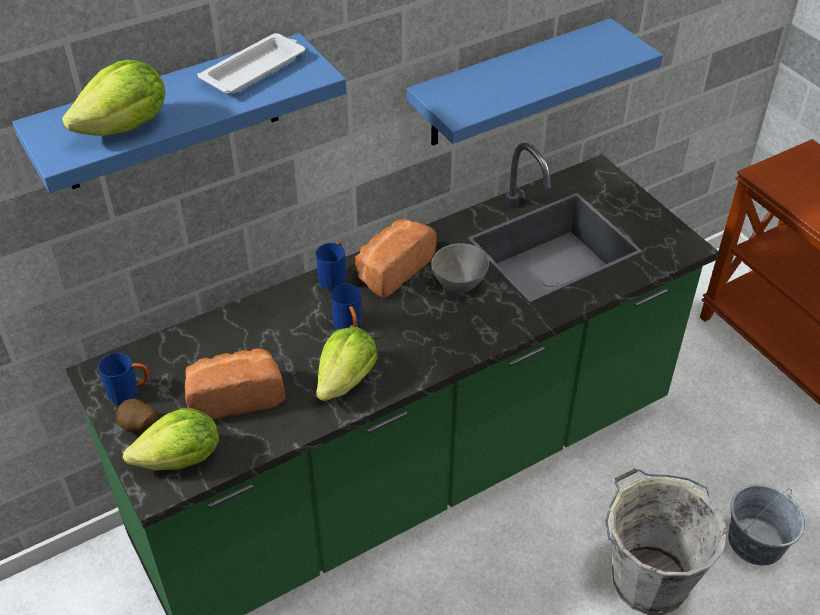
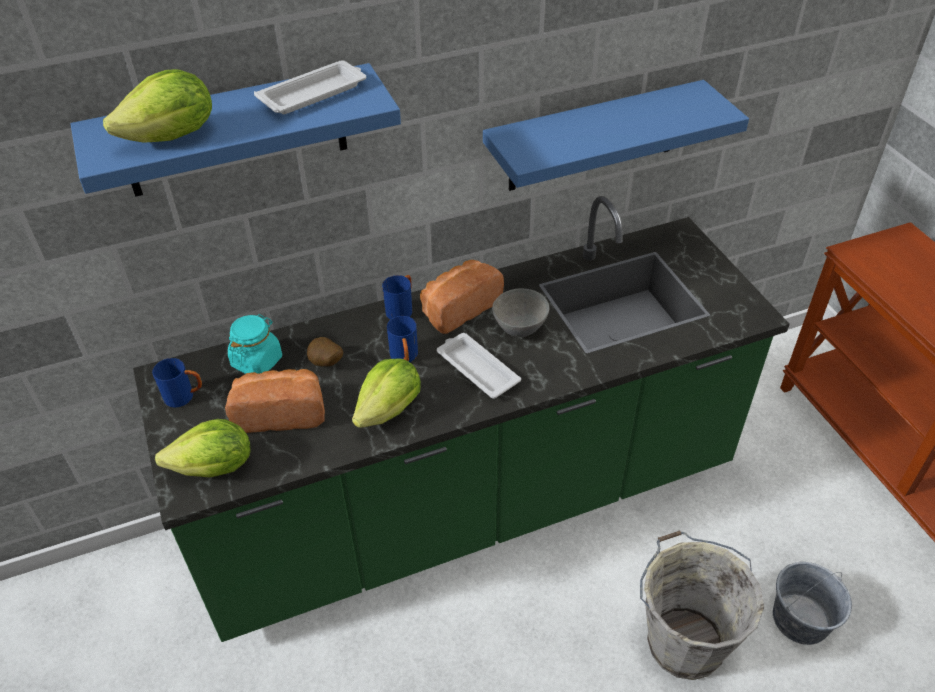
camera: 10 degrees right, 0 degrees up
(139, 427) = (184, 432): potato -> potato (326, 364)
(197, 347) = (257, 361): none -> turquoise jar
(424, 329) = (476, 369): none -> white tray

